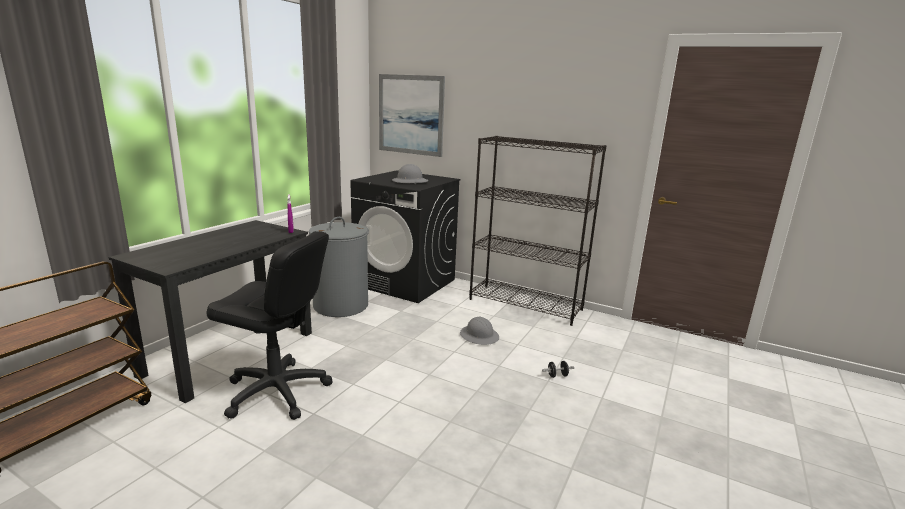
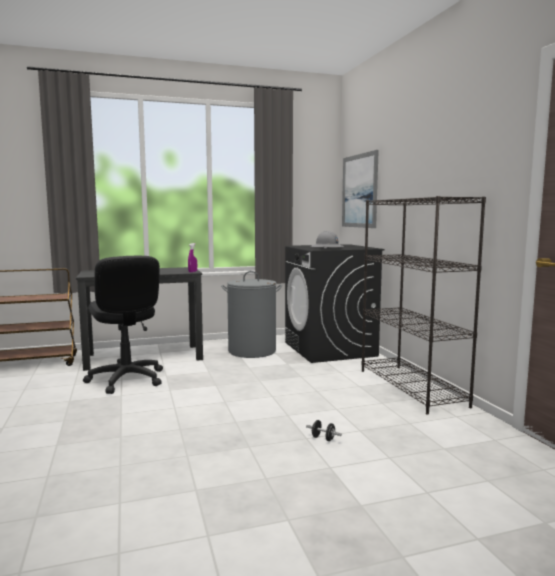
camera: 45 degrees right, 10 degrees down
(479, 336) = (314, 394): grey hard hat -> none

